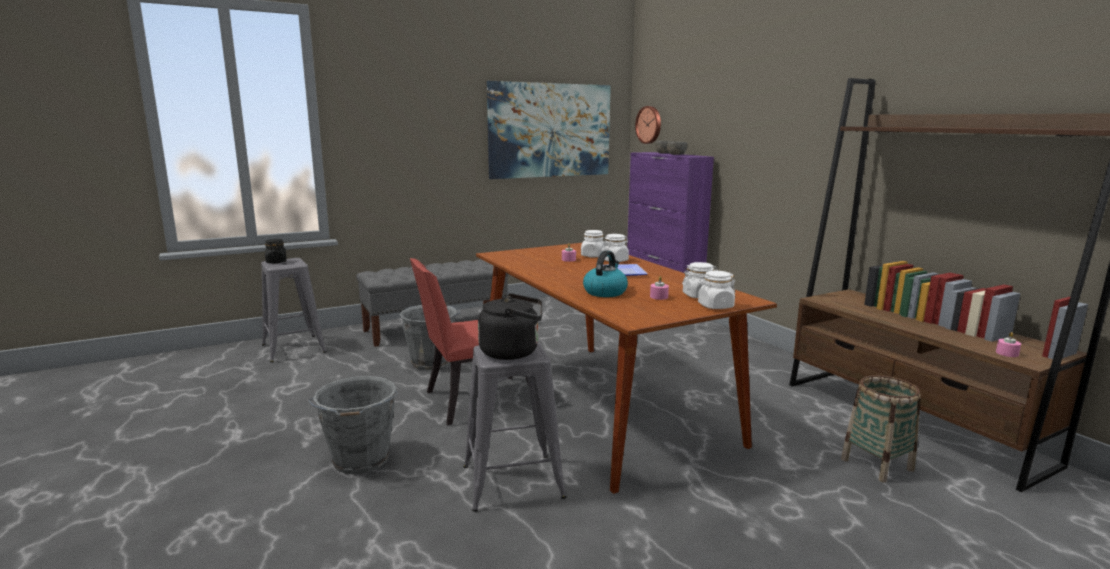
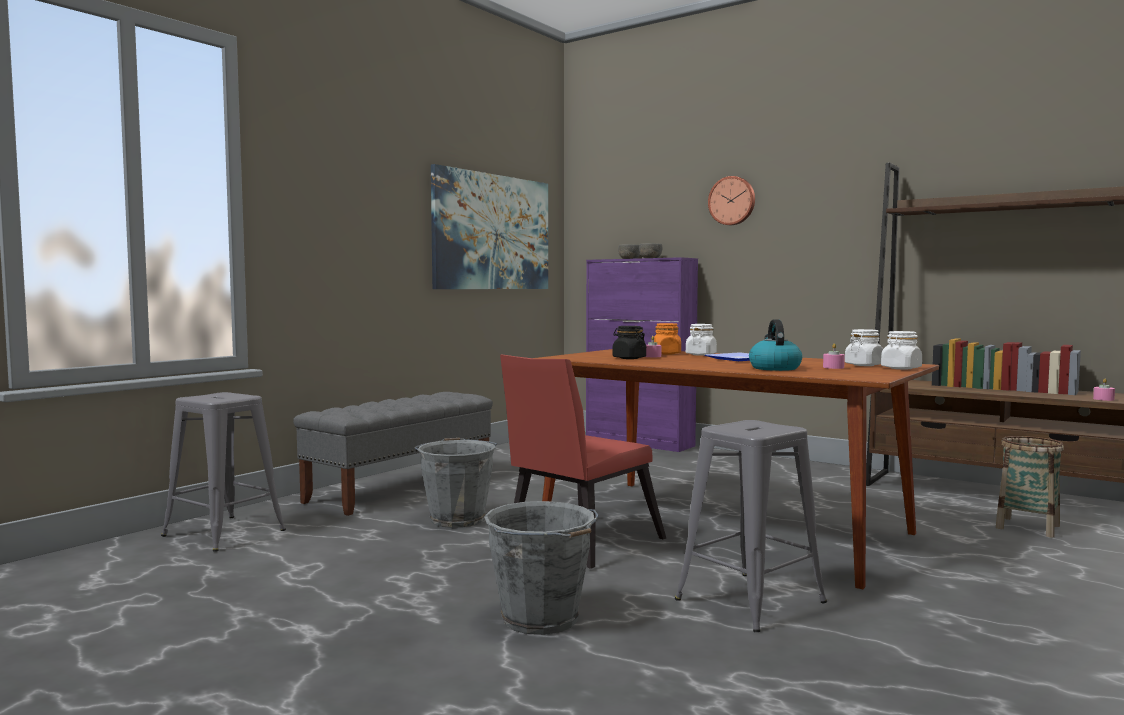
camera: 25 degrees left, 10 degrees down
(276, 262) = (203, 396): black jar -> black jar (629, 358)
(513, 352) = (757, 427): black kettle -> none
(593, 256) = (666, 353): white jar -> orange jar
(649, 125) = (596, 230): wall clock -> wall clock (732, 201)

